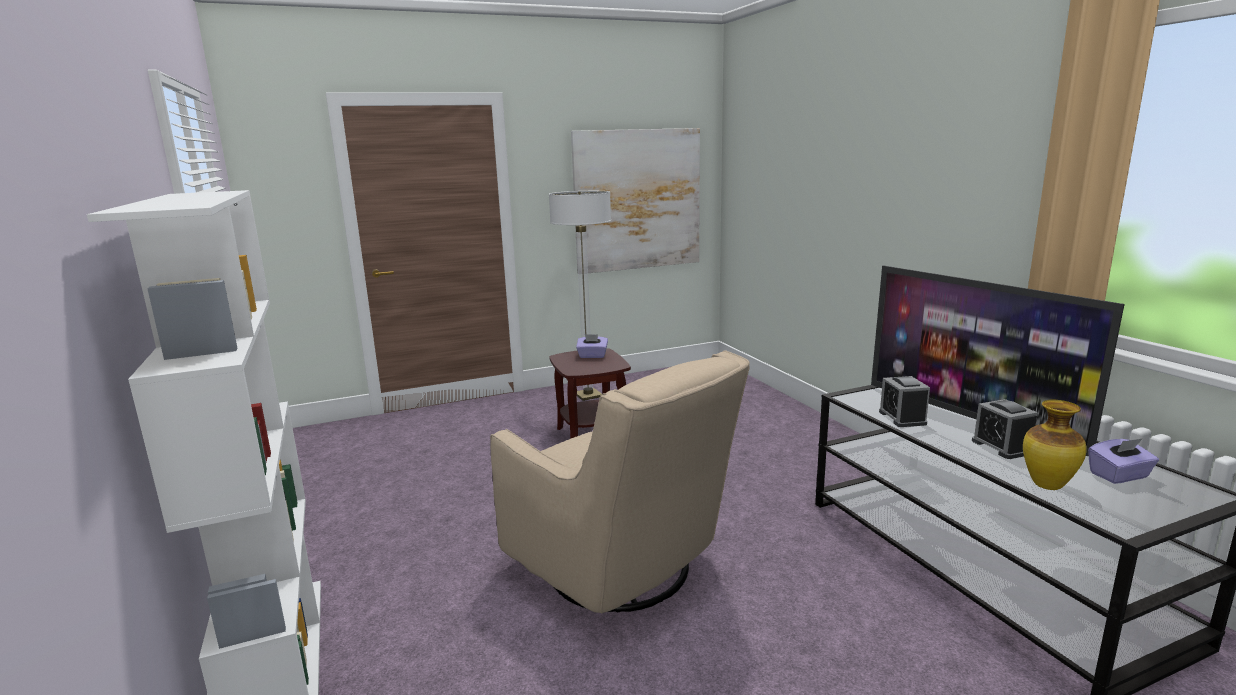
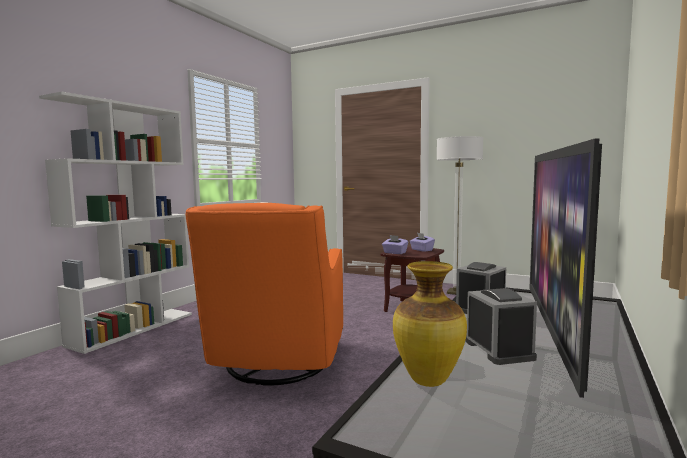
camera: 50 degrees right, 10 degrees down
(623, 570) = (276, 364): beige armchair -> orange armchair
(637, 200) = (530, 149): picture -> none
(1001, 447) = (499, 350): alarm clock -> alarm clock turned 135 degrees clockwise
(1119, 476) = (554, 421): purple tissue box -> purple tissue box (394, 253)

